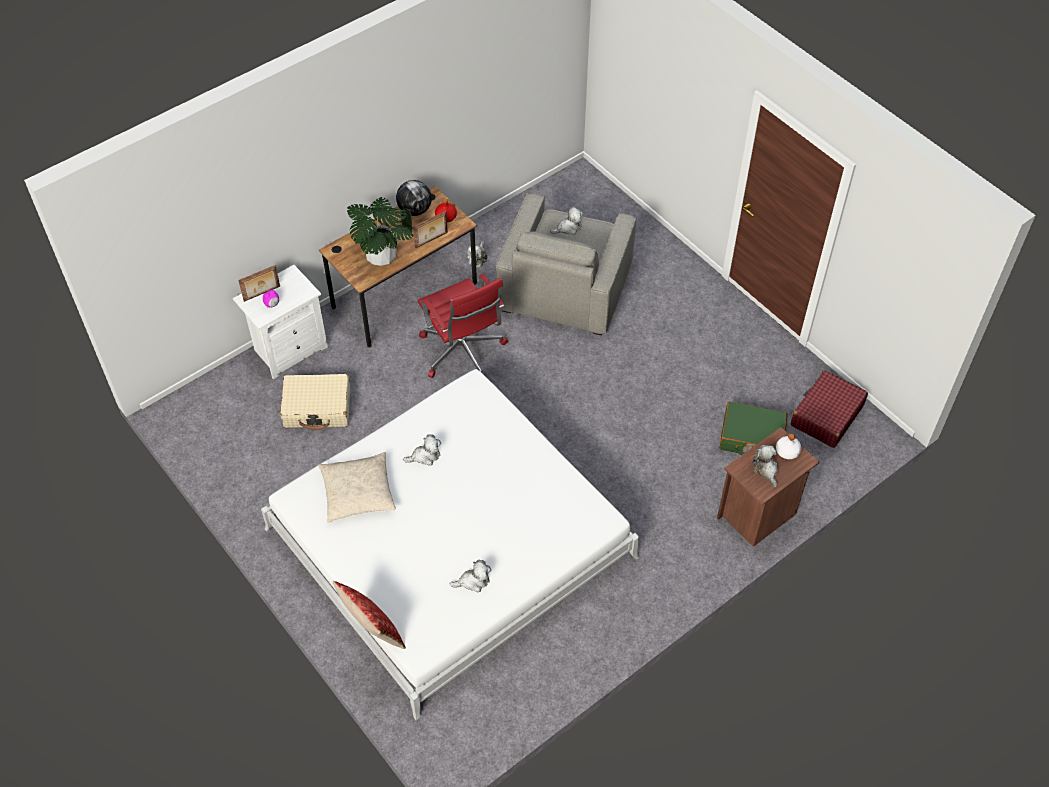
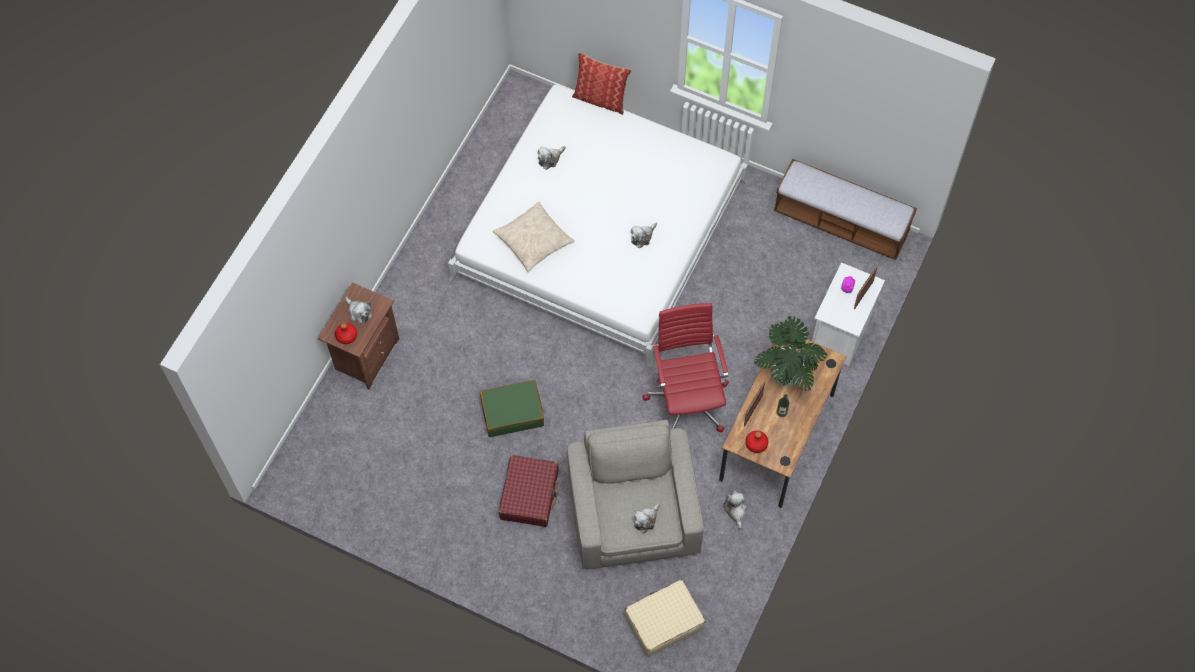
camera: 155 degrees right, 10 degrees up
(205, 447) = (841, 223): none -> bench
(317, 408) = (777, 294): beige suitcase -> beige suitcase (663, 621)
(358, 492) = (675, 185): beige pillow -> beige pillow (533, 240)
(414, 210) = (789, 438): globe -> none
(463, 353) = (687, 399): red office chair -> red office chair turned 45 degrees clockwise
(751, 437) = (396, 425): green suitcase -> green suitcase (512, 412)
(787, 451) = (347, 336): white bottle -> red bottle
(826, 415) = (337, 476): red suitcase -> red suitcase (529, 494)

